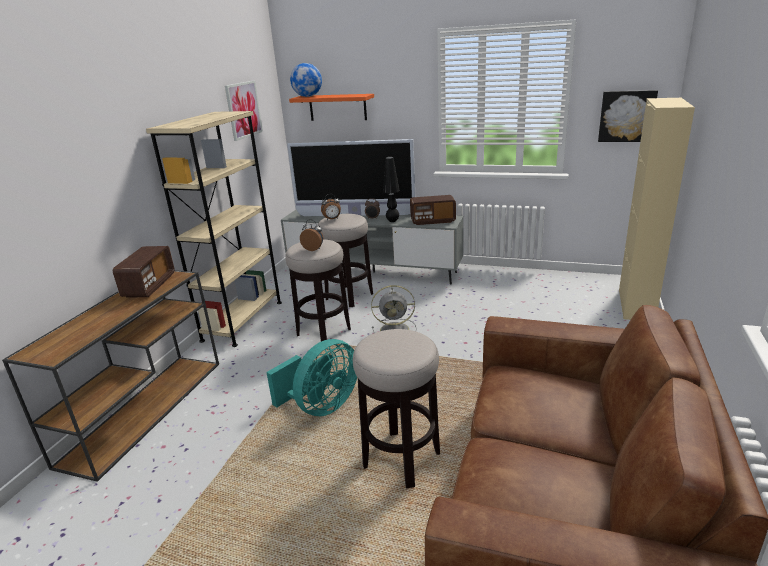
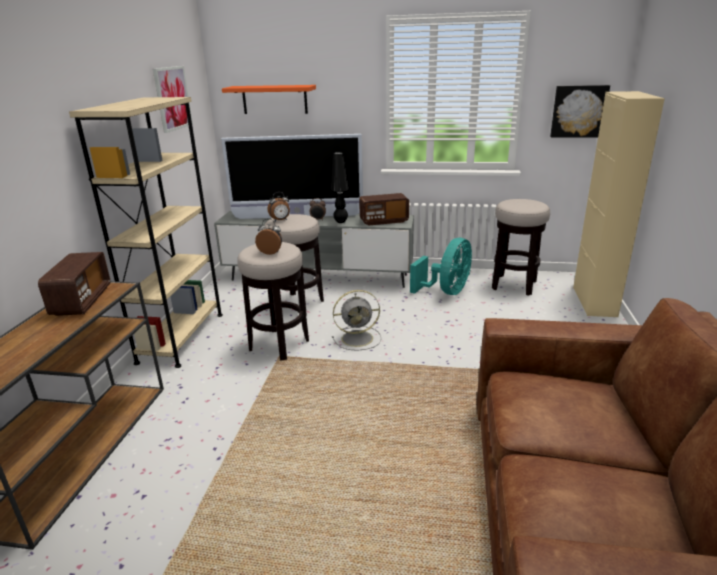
camera: 10 degrees left, 0 degrees up
(308, 96) = (242, 86): globe -> none
(322, 406) = (298, 430): turquoise fan -> turquoise fan (446, 291)
(401, 459) = (405, 484): stool -> stool (514, 285)

